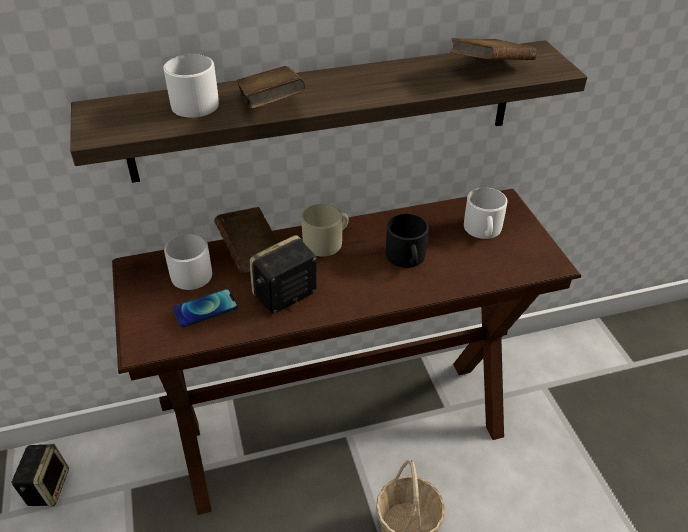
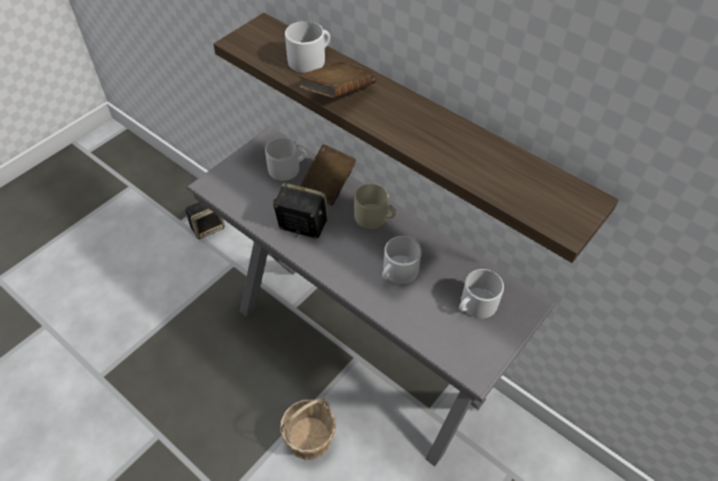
camera: 55 degrees right, 10 degrees up
(205, 309) = (260, 193): phone -> none
(344, 430) = (357, 353): brown console table -> grey console table
(407, 258) = (397, 272): black mug -> white mug
(490, 69) = (517, 183): brown book -> none

